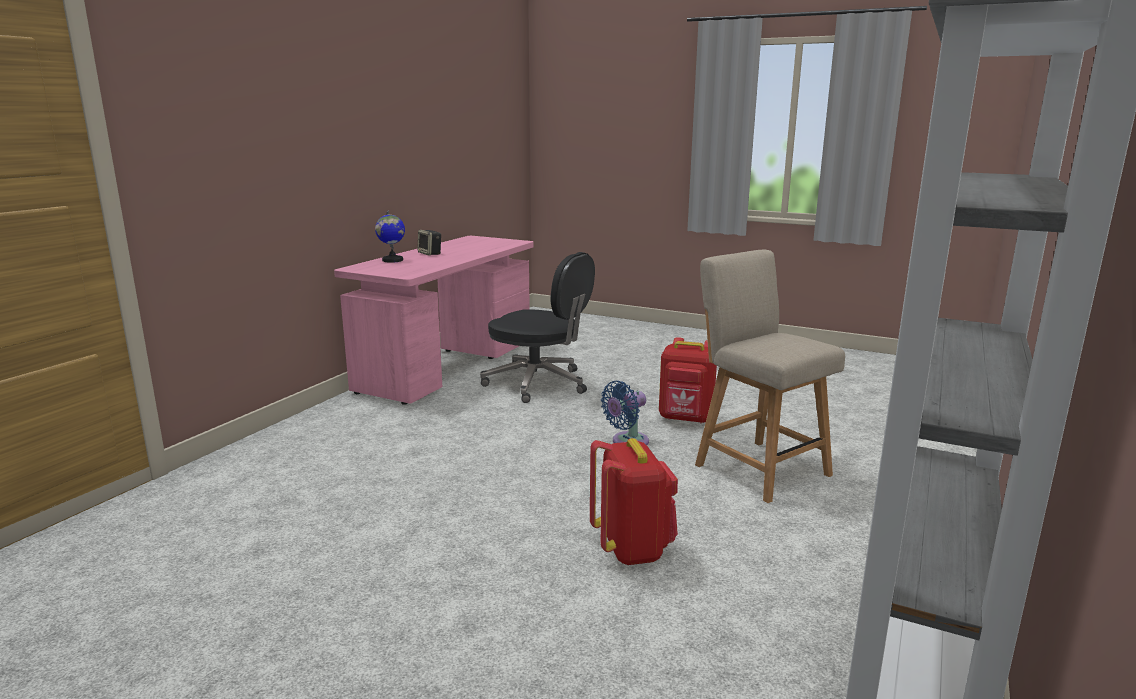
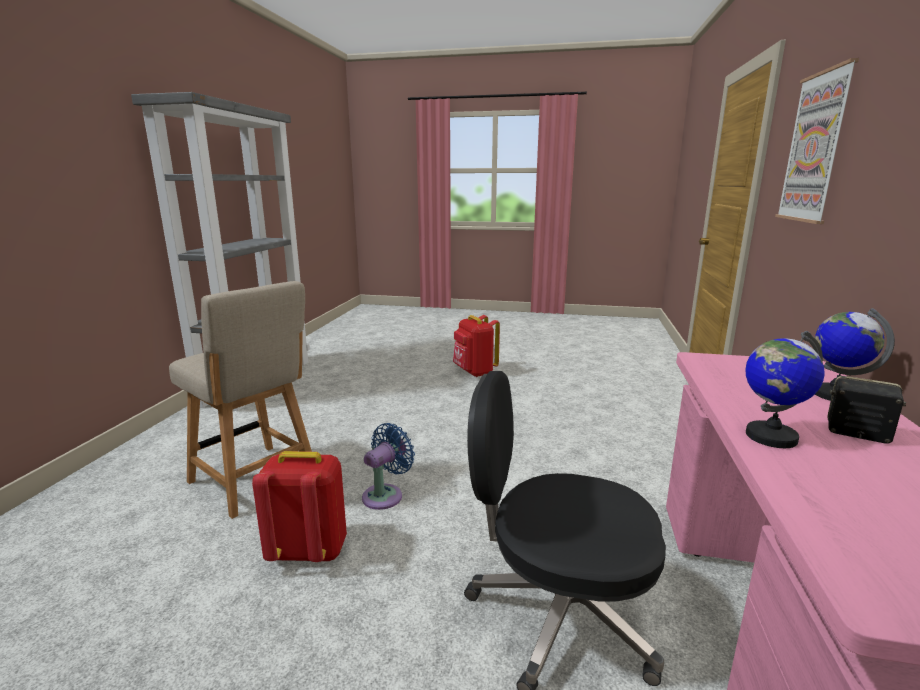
camera: 165 degrees right, 0 degrees up
(238, 125) = (814, 148): none -> picture
(468, 255) = (770, 436): none -> globe
(632, 549) = (375, 408): red backpack -> red backpack (474, 372)

